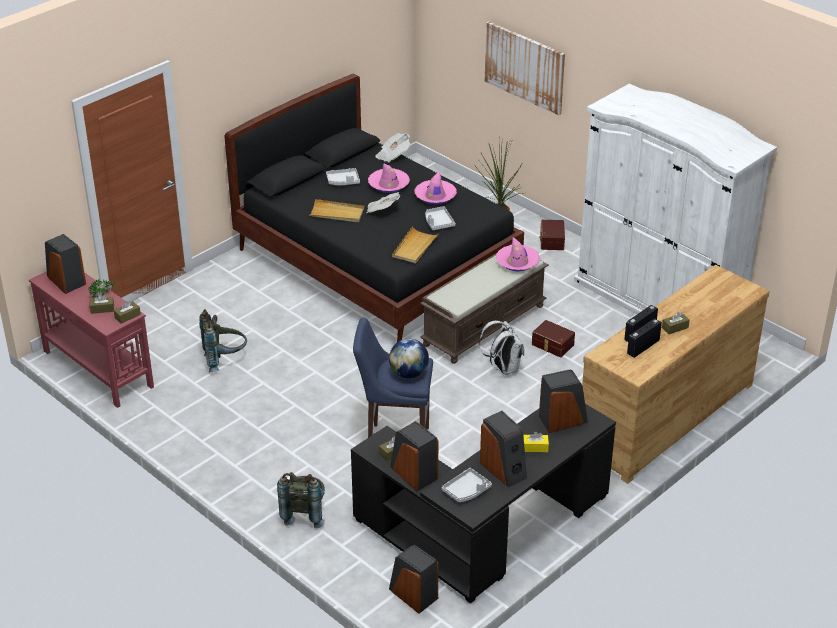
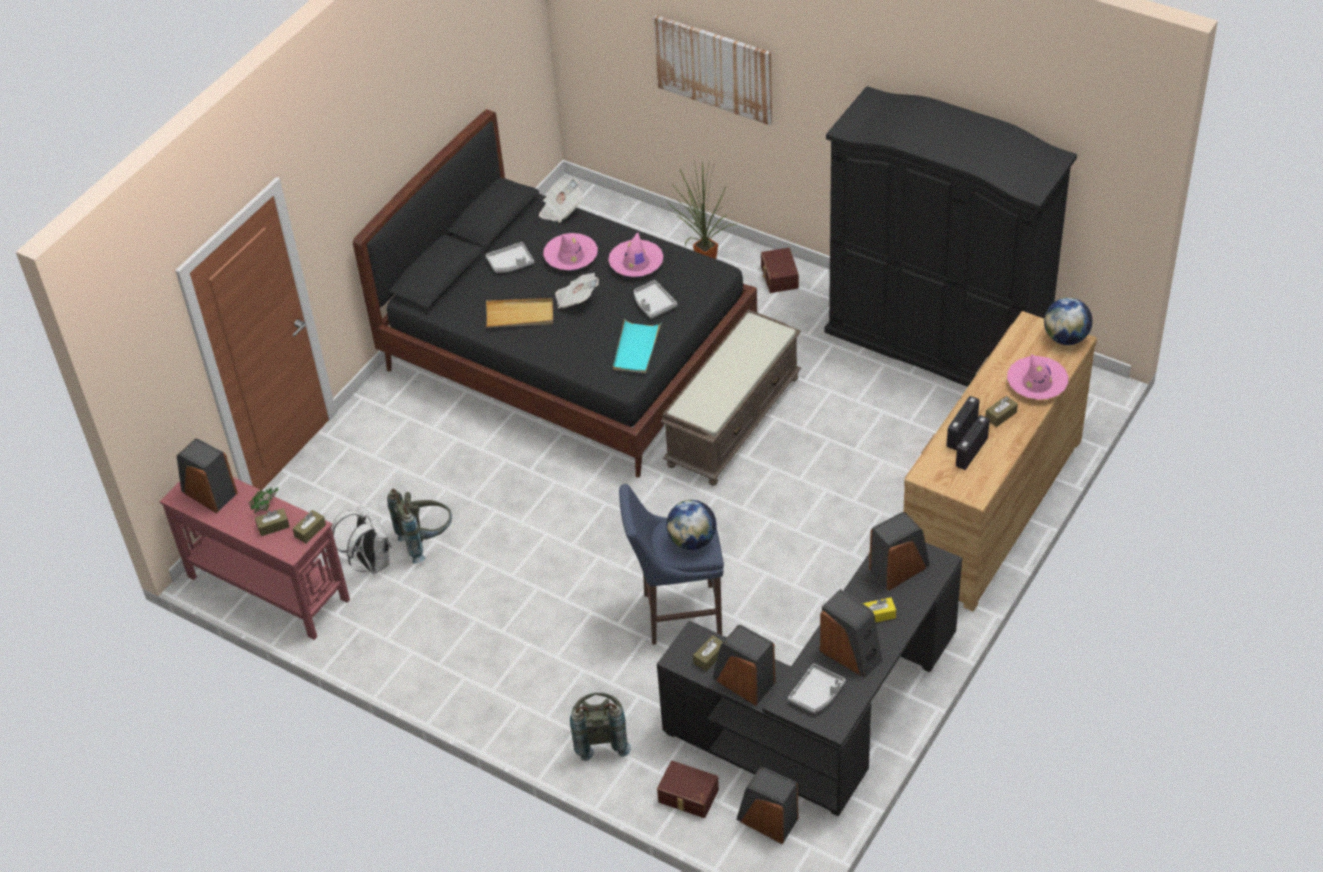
camera: 10 degrees left, 10 degrees up
(414, 247) = (636, 348): beige tray -> turquoise tray
(503, 368) = (777, 479): white backpack -> white backpack (370, 562)
(517, 262) = (763, 337): pink hat -> pink hat (1037, 383)
(552, 345) = (826, 433): brown storage box -> brown storage box (688, 796)
(659, 302) = (937, 343): white wardrobe -> black wardrobe
(744, 287) = (1066, 338): none -> globe

